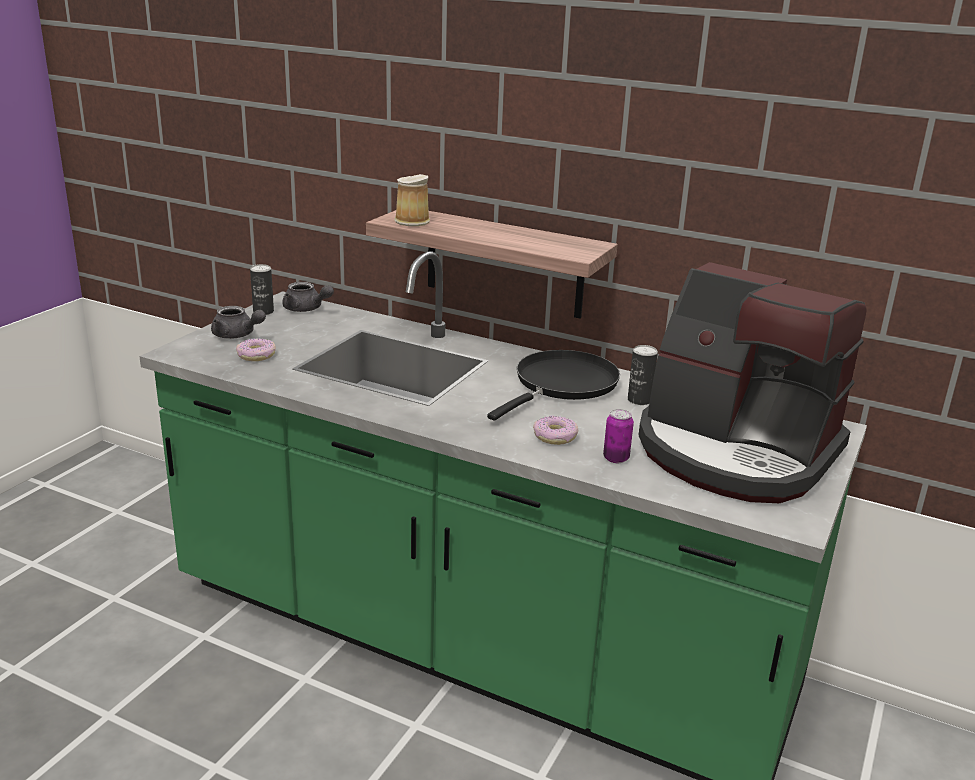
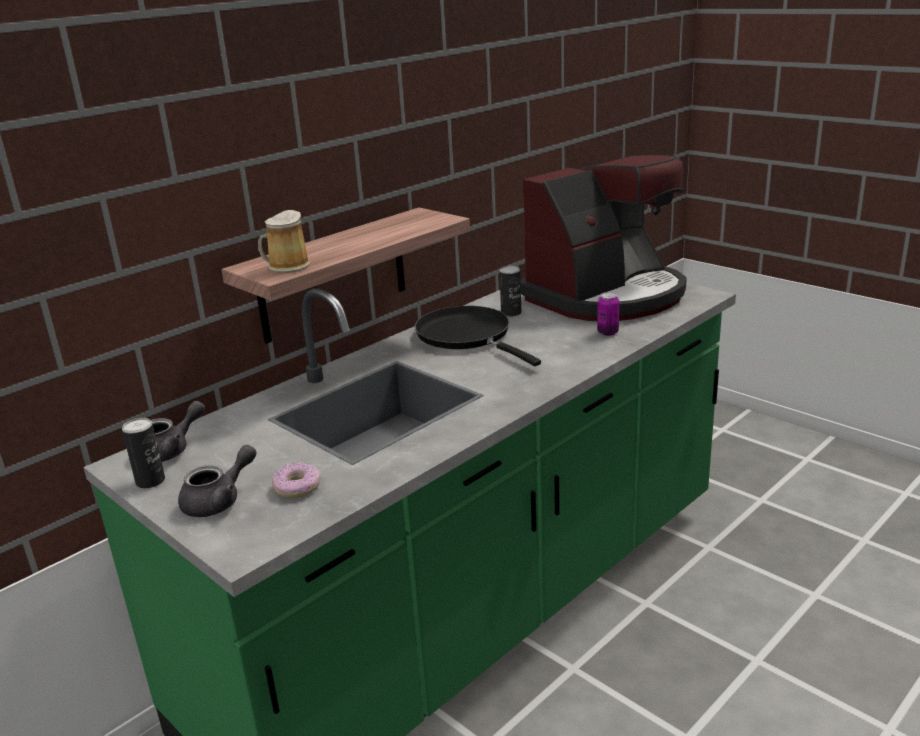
camera: 70 degrees left, 0 degrees up
(555, 437) = (565, 349): donut -> none

